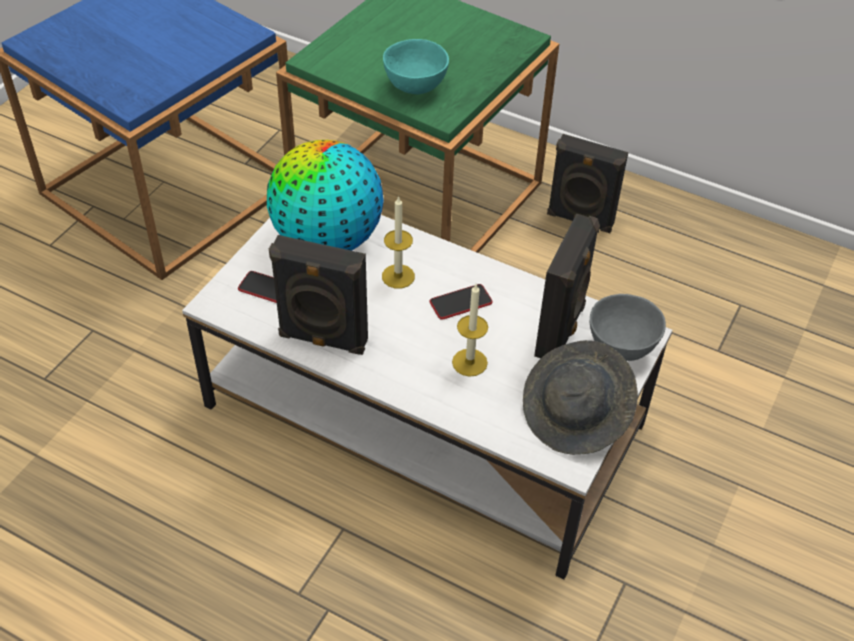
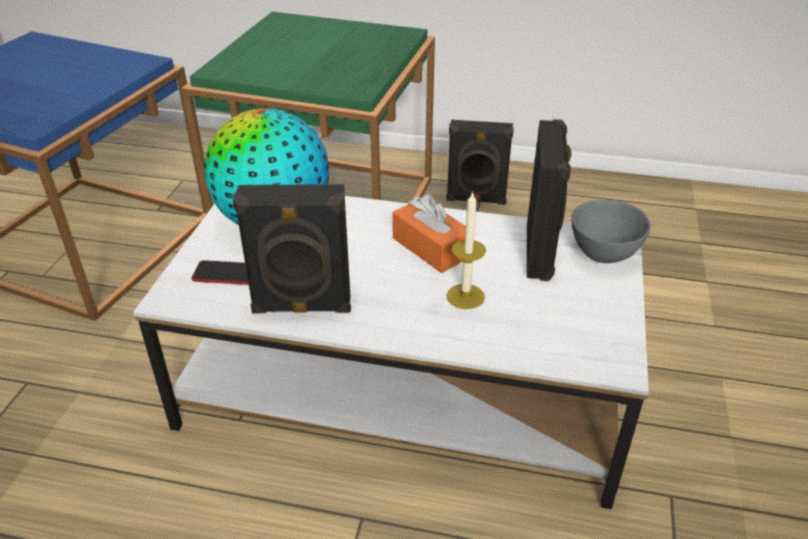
camera: 15 degrees left, 10 degrees down
(398, 276) = (358, 238): candle -> none
(416, 88) = (324, 75): turquoise bowl -> none
(460, 302) = (431, 247): phone -> orange tissue box
(576, 415) = (596, 320): grey hat -> none

